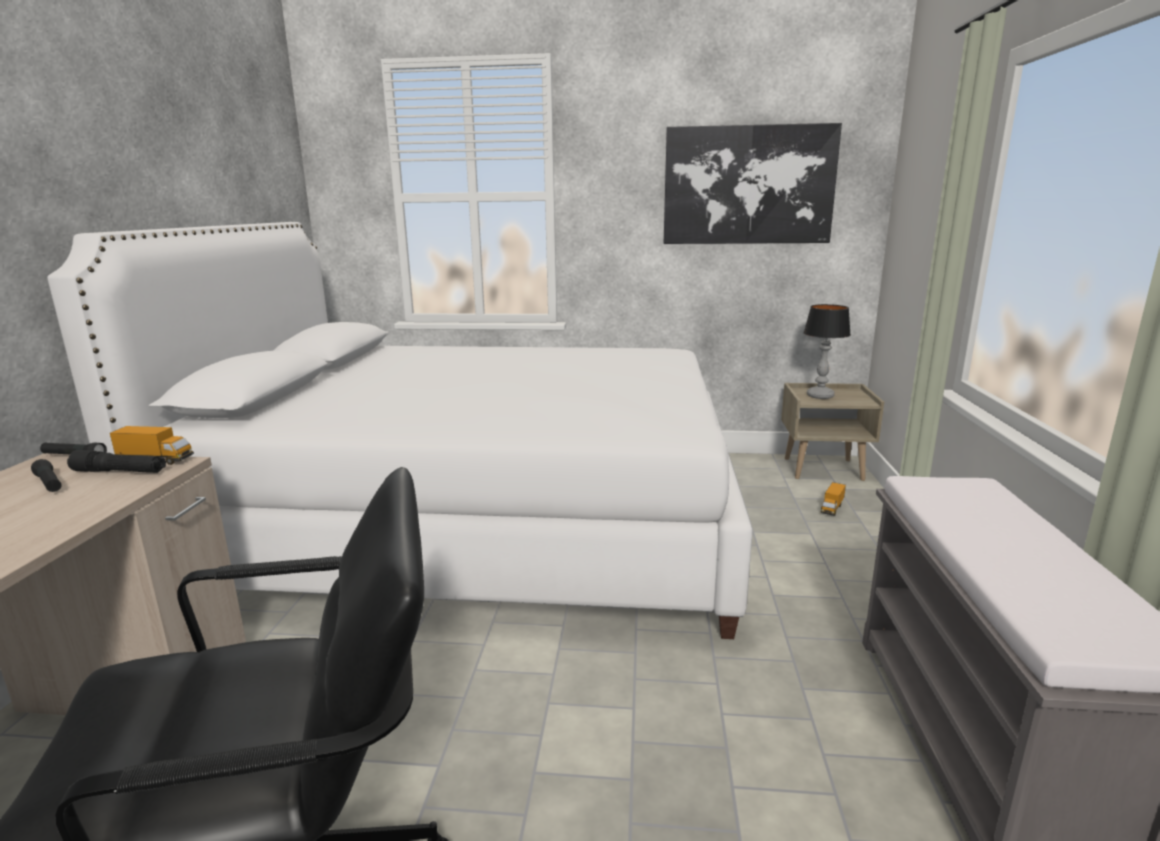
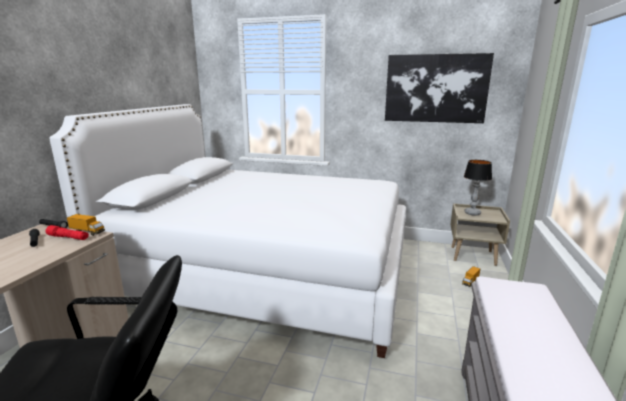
camera: 10 degrees right, 0 degrees up
(120, 472) = (68, 238): black flashlight -> red flashlight

